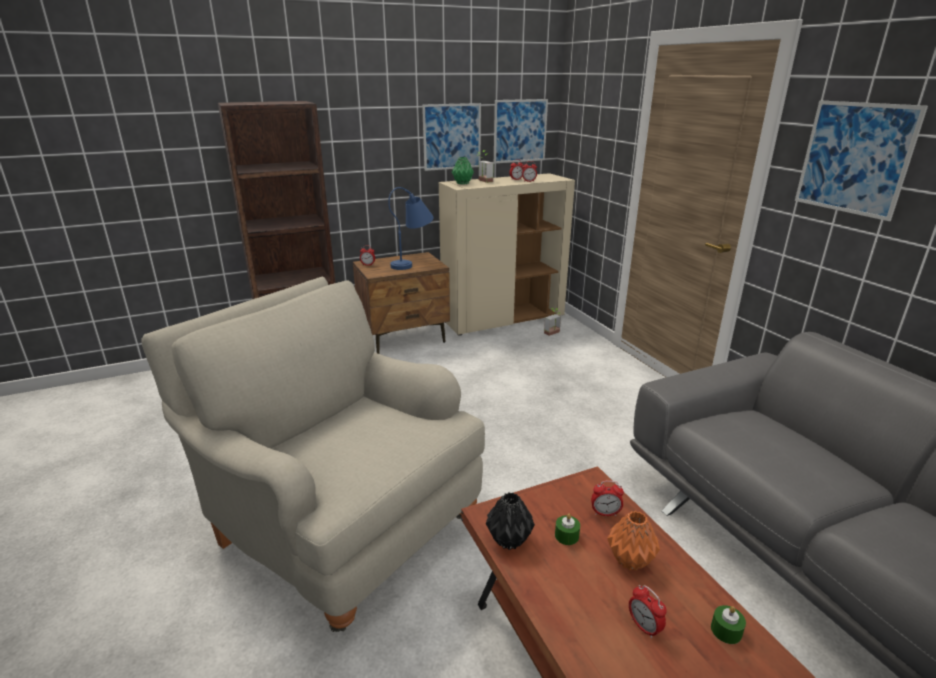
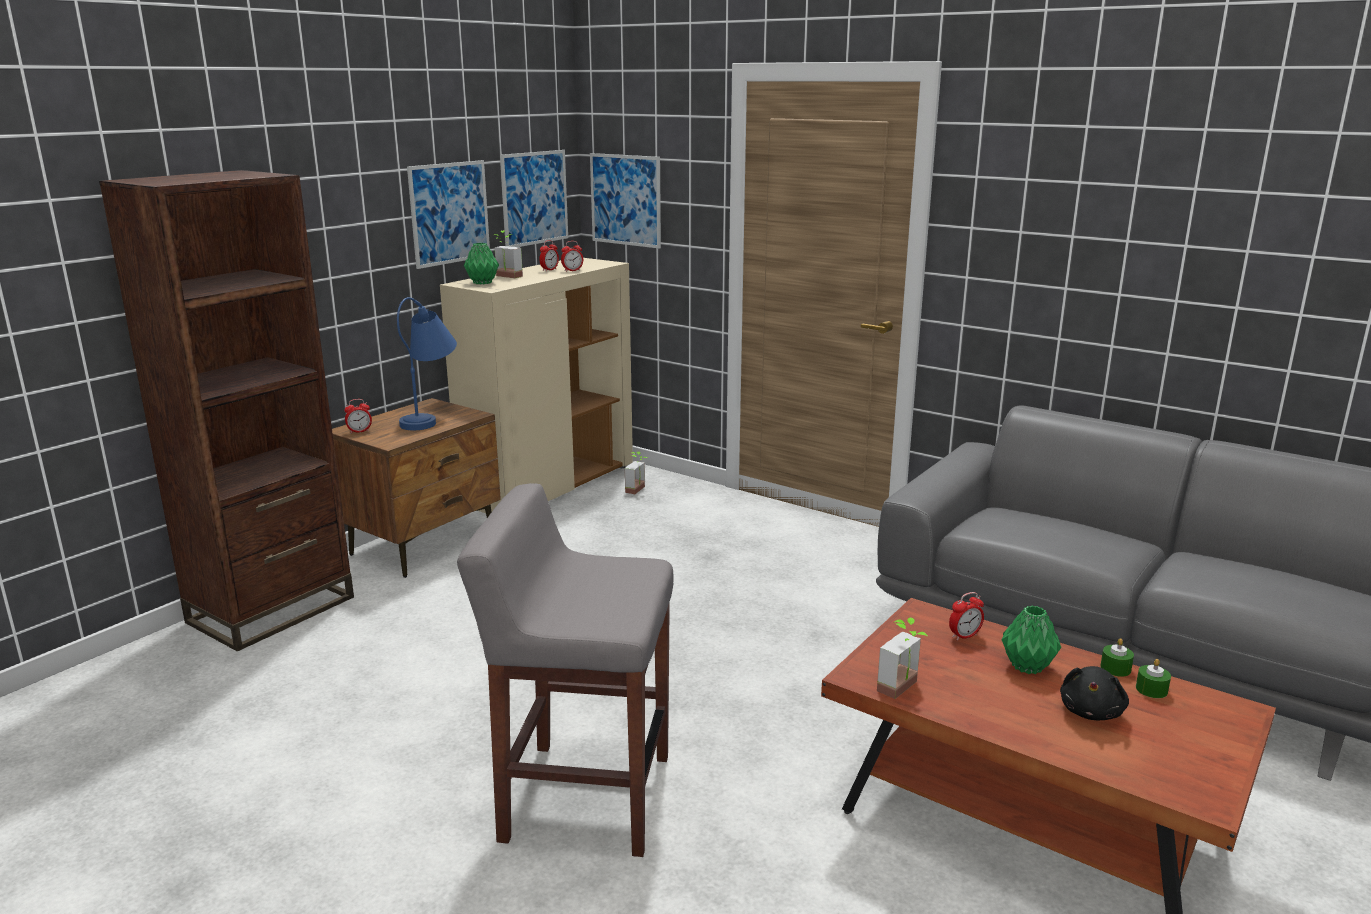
camera: 30 degrees left, 5 degrees down
(339, 524) = (584, 797): beige armchair -> grey stool
(510, 540) = (904, 689): black vase -> potted plant
(566, 536) = (952, 667): green candle -> green candle (1115, 668)
(629, 560) = (1026, 666): orange vase -> green vase
(644, 627) = (1091, 711): alarm clock -> black plush toy
(854, 158) = (1028, 210): picture -> picture (625, 200)

